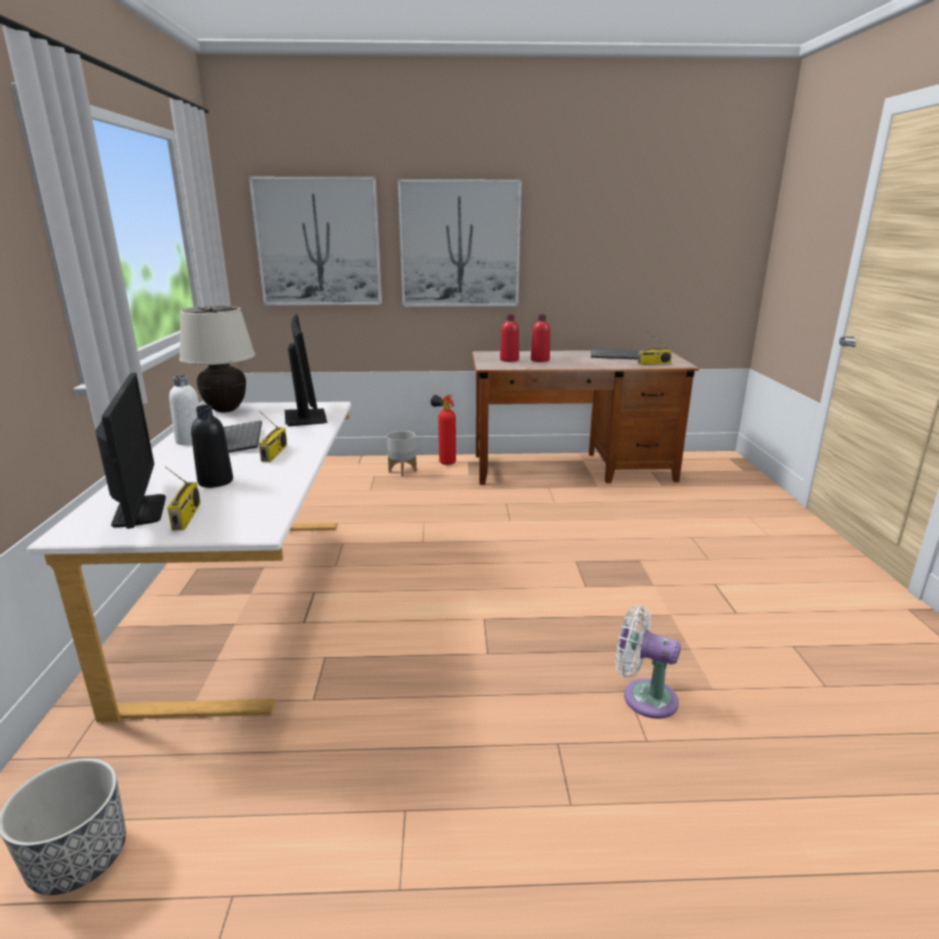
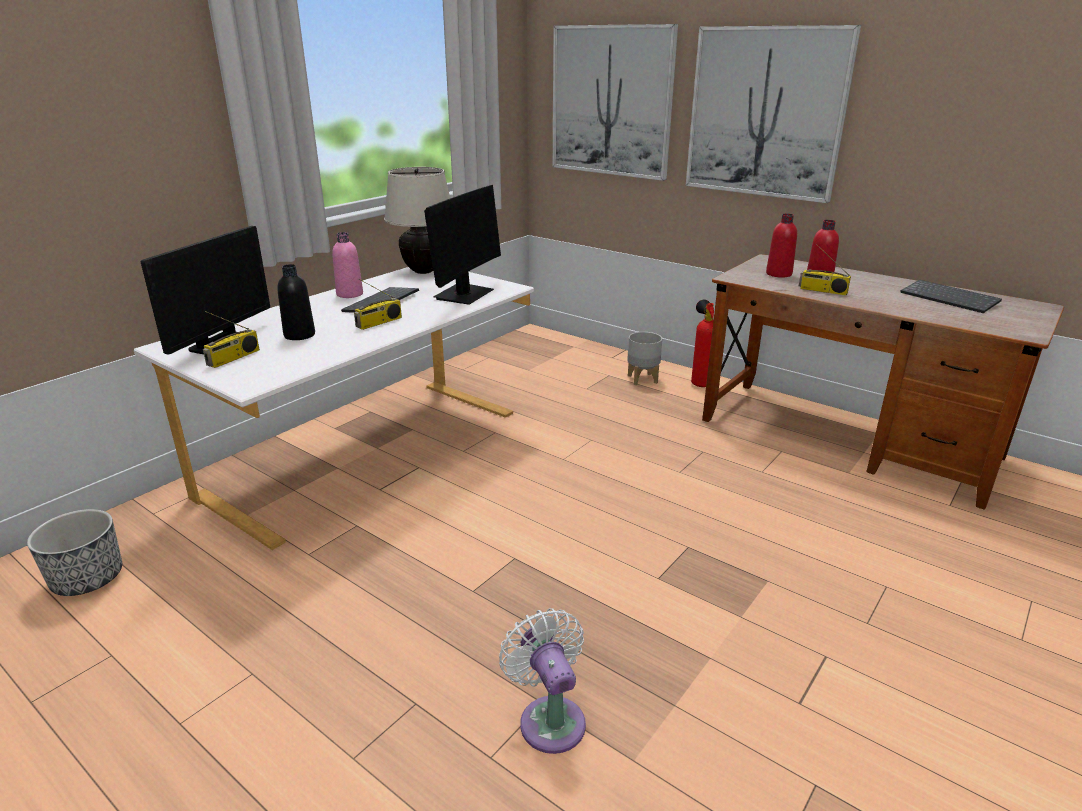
camera: 40 degrees right, 5 degrees up
(191, 441) = (349, 294): white bottle -> pink bottle
(653, 363) = (981, 321): radio -> radio (822, 291)

